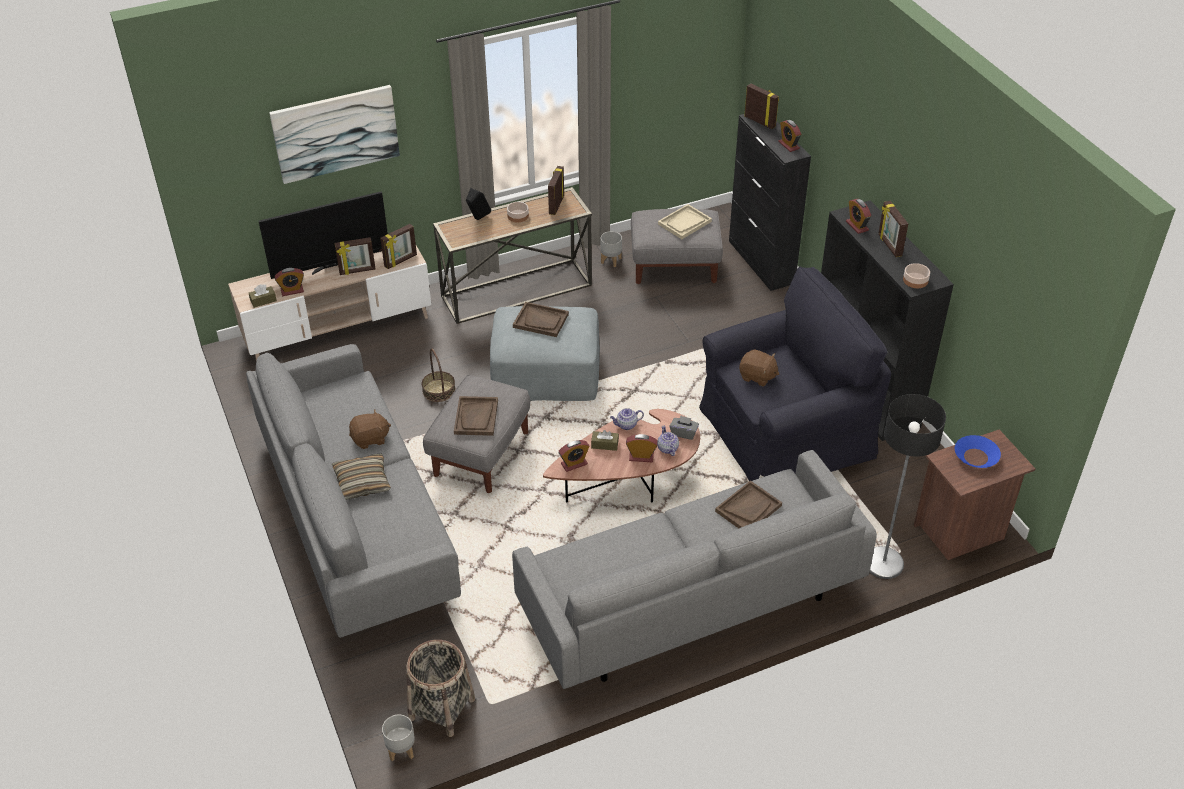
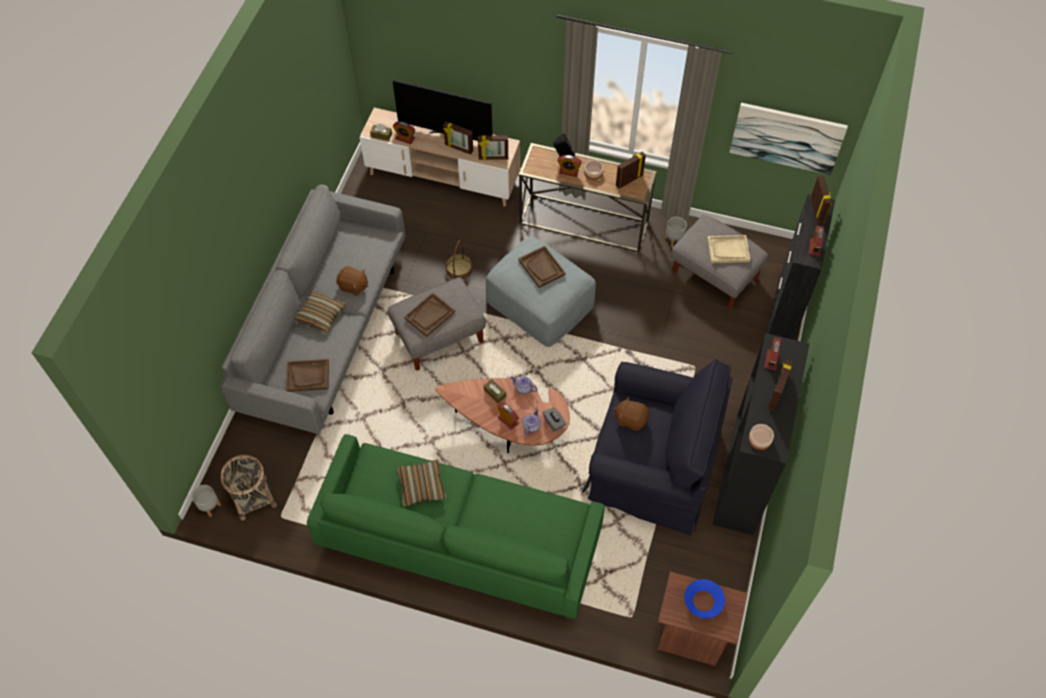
camera: 40 degrees right, 15 degrees up
(335, 133) = (469, 44): picture -> picture (787, 137)
(574, 464) = (461, 393): alarm clock -> alarm clock (568, 172)
(629, 552) = (421, 486): none -> pillow
(690, 599) = (460, 540): grey sofa -> green sofa
(748, 508) = (527, 513): brown tray -> brown tray (308, 376)
(757, 376) = (631, 419): brown plush toy -> brown plush toy turned 135 degrees clockwise
(883, 563) = (610, 616): floor lamp -> none

